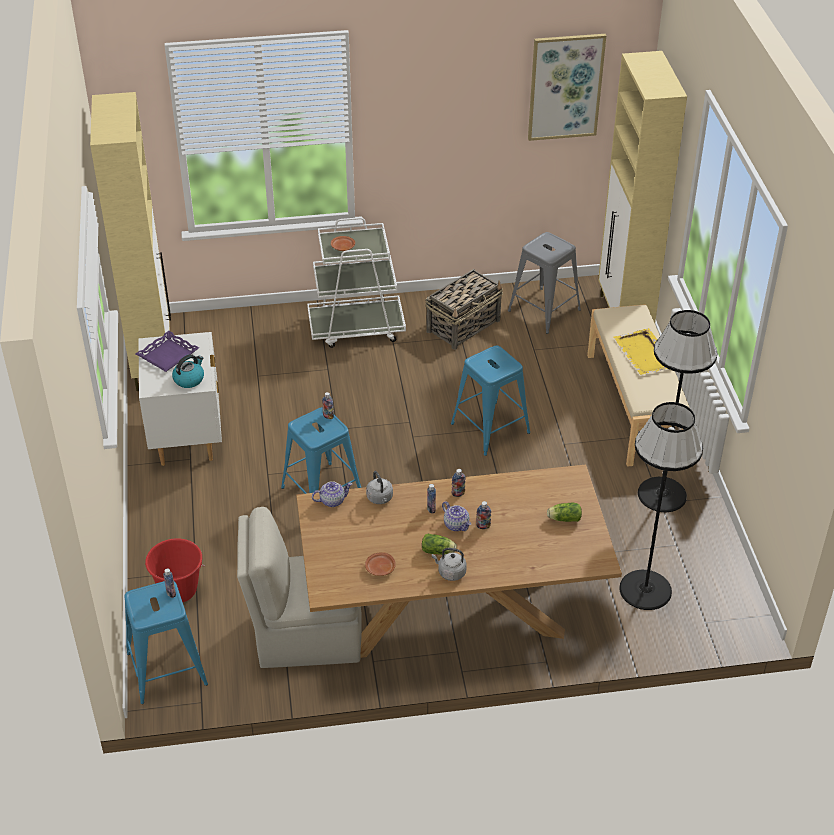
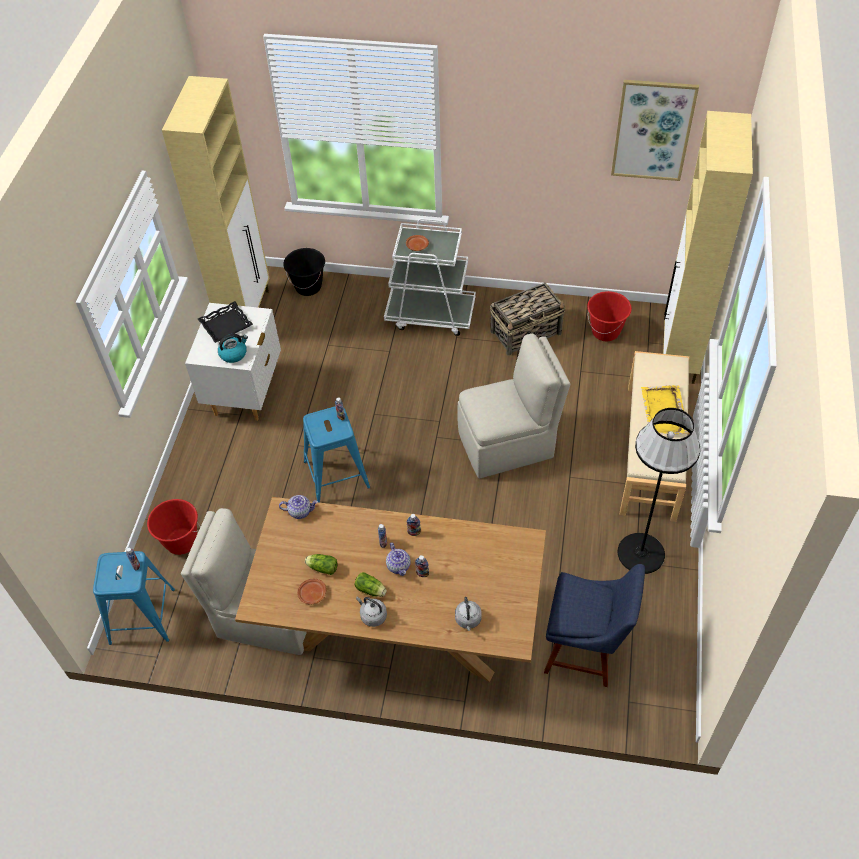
camera: 20 degrees right, 10 degrees up
(168, 355) = (226, 325): purple tray -> black tray
(211, 326) = (308, 287): none -> black bucket
(380, 498) = (342, 520): grey kettle -> grey kettle (468, 620)
(490, 428) = (508, 444): blue stool -> beige chair
(543, 310) = (605, 332): grey stool -> red bucket
(563, 518) = (500, 585): lettuce -> lettuce (321, 567)
(645, 590) = (585, 651): black floor lamp -> blue chair

